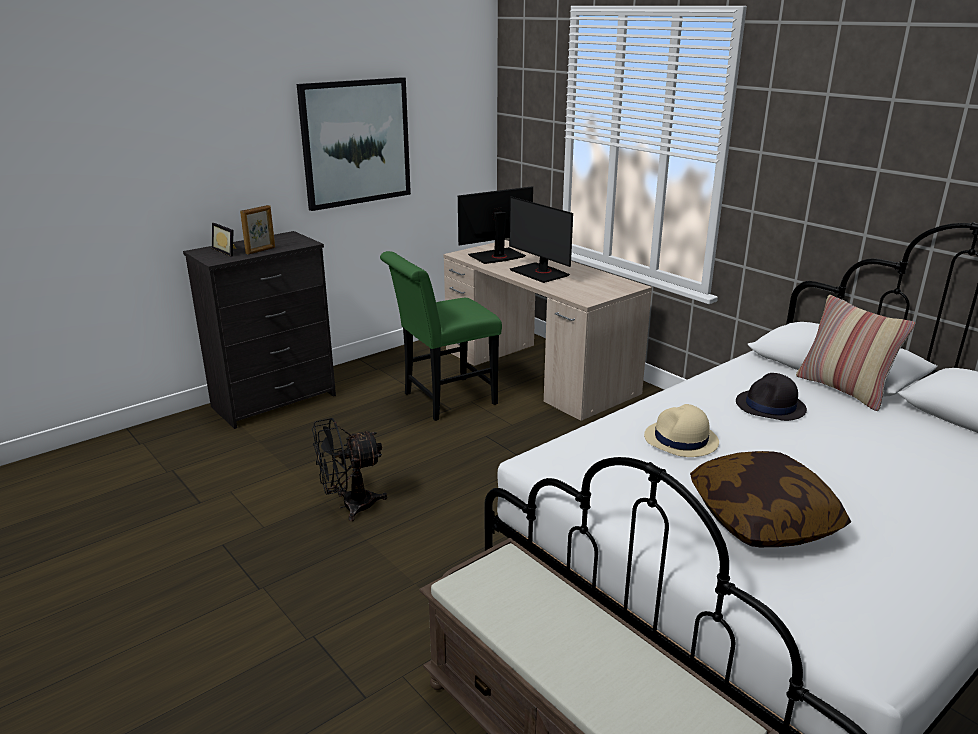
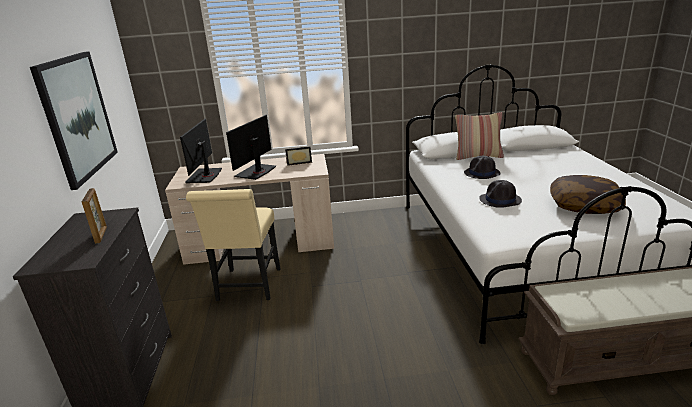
camera: 55 degrees left, 0 degrees up
(228, 251) = (68, 251): picture frame -> picture frame (299, 162)
(349, 506) = (336, 375): black fan -> none
(443, 400) = (248, 287): green chair -> beige chair
(540, 273) = (256, 172): monitor -> monitor turned 120 degrees clockwise
(681, 440) = (500, 200): beige hat -> black hat

